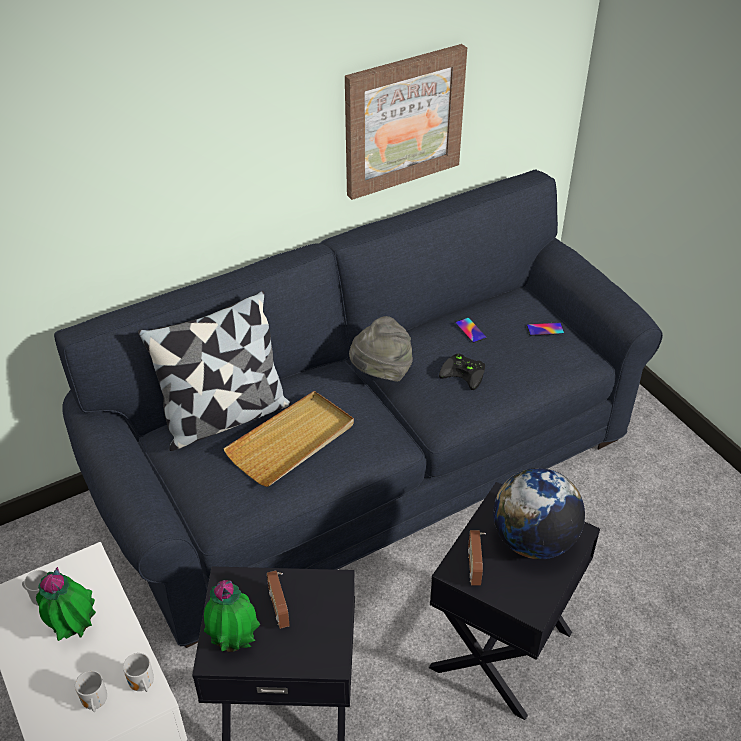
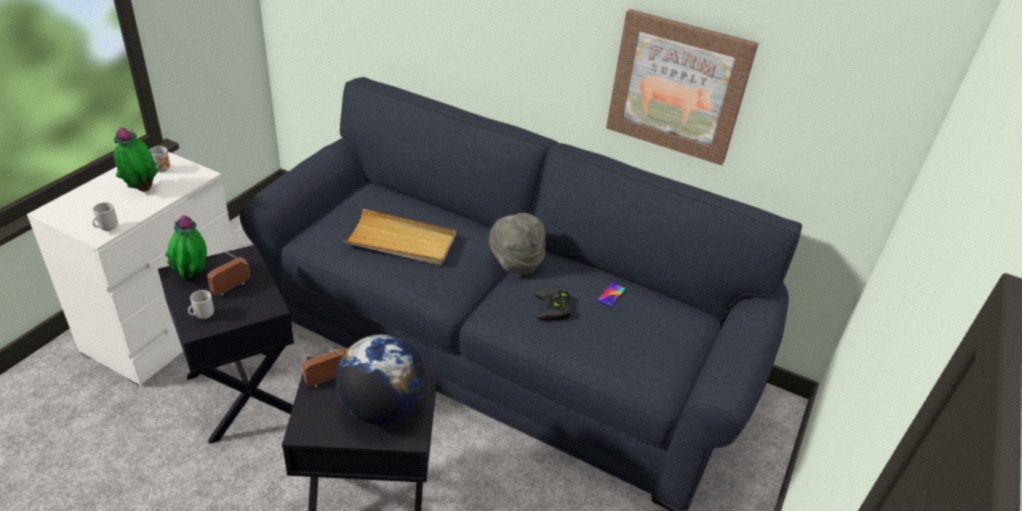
camera: 55 degrees right, 5 degrees down
(94, 703) = (87, 215): mug -> mug (203, 316)
(225, 417) = (402, 204): pillow -> none
(545, 329) = (661, 342): phone -> none

